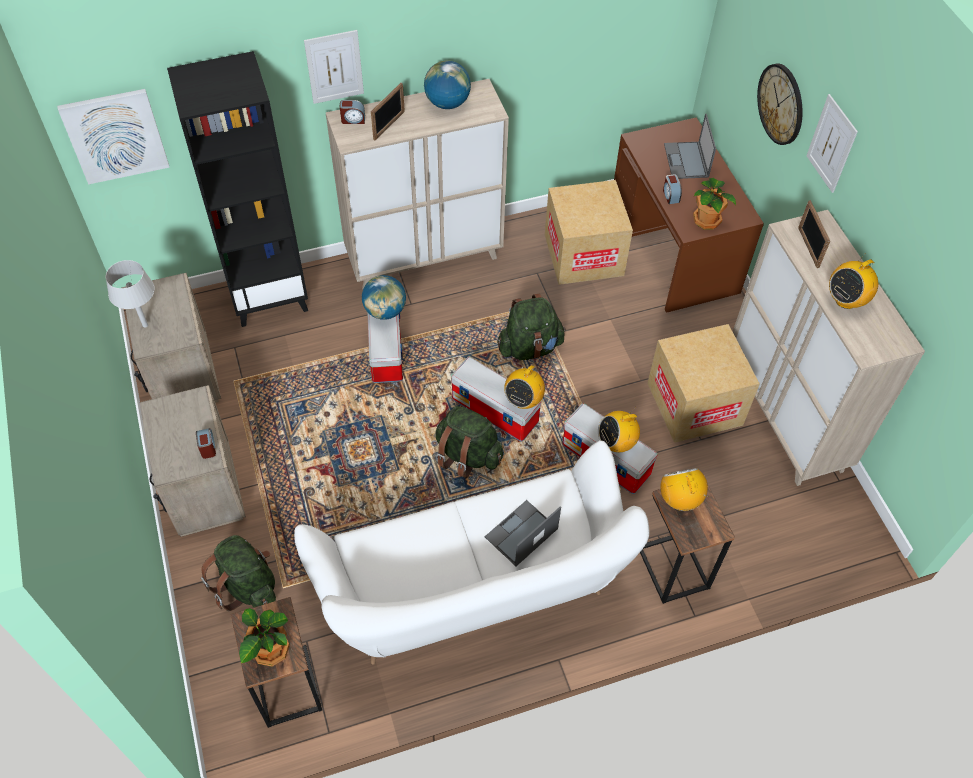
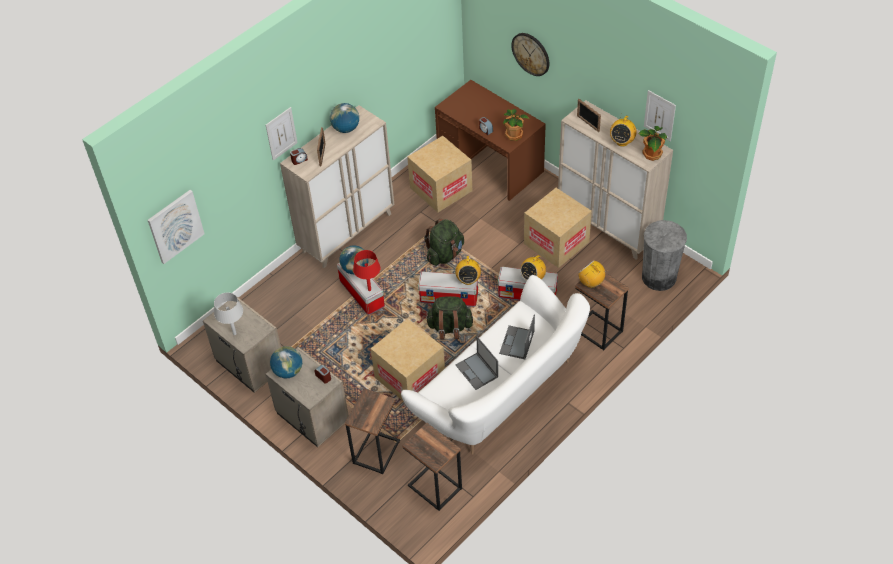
camera: 25 degrees left, 5 degrees down
(169, 414) = (288, 371): none -> globe
(247, 585) = (375, 452): green backpack -> side table
(269, 650) = (435, 450): potted plant -> potted plant (651, 155)
(270, 297) = (269, 297): black bookcase -> none
(367, 499) = (410, 377): none -> cardboard box
(383, 349) = (369, 289): none -> red table lamp
(686, 161) = (481, 107): laptop -> laptop (477, 371)
(816, 530) = (659, 277): none -> grey trash can
(831, 144) = (573, 65): picture -> picture (659, 115)

